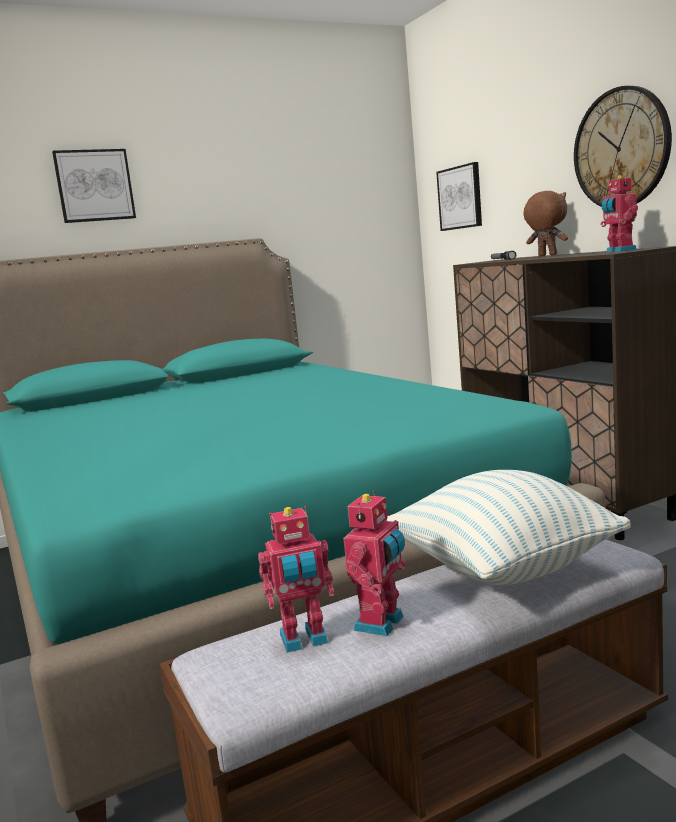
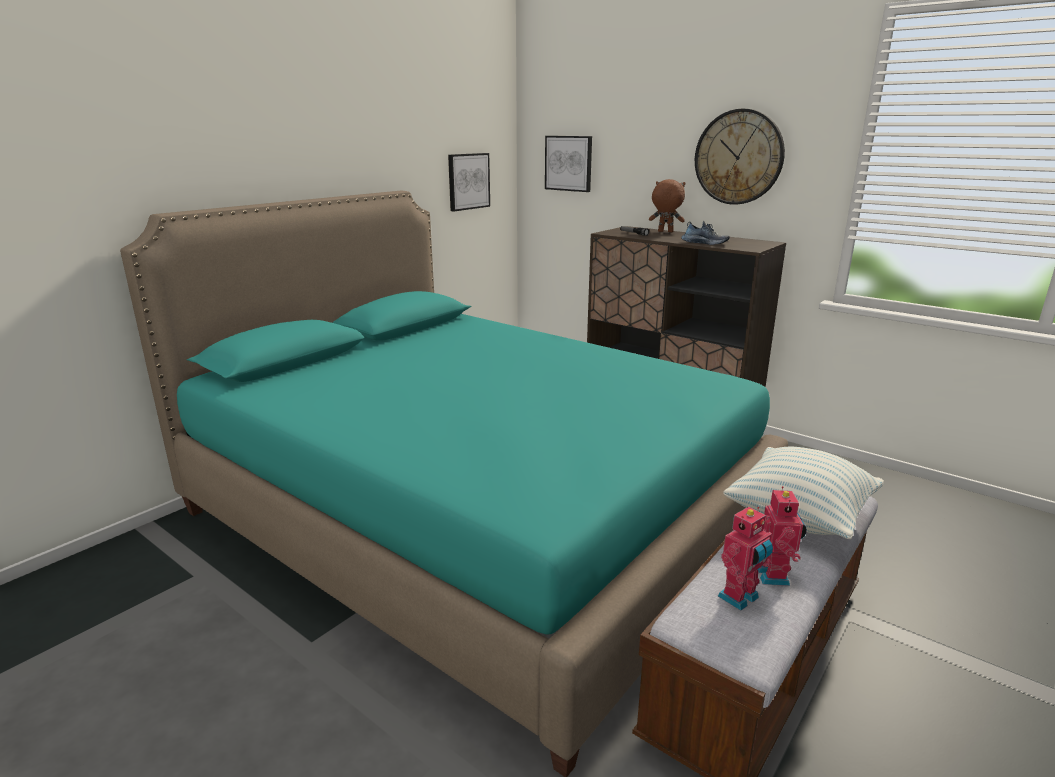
camera: 25 degrees left, 10 degrees up
(94, 186) = (256, 130): picture -> picture (468, 181)
(566, 256) = (705, 243): none -> shoe
(619, 251) = (744, 243): toy robot -> none

